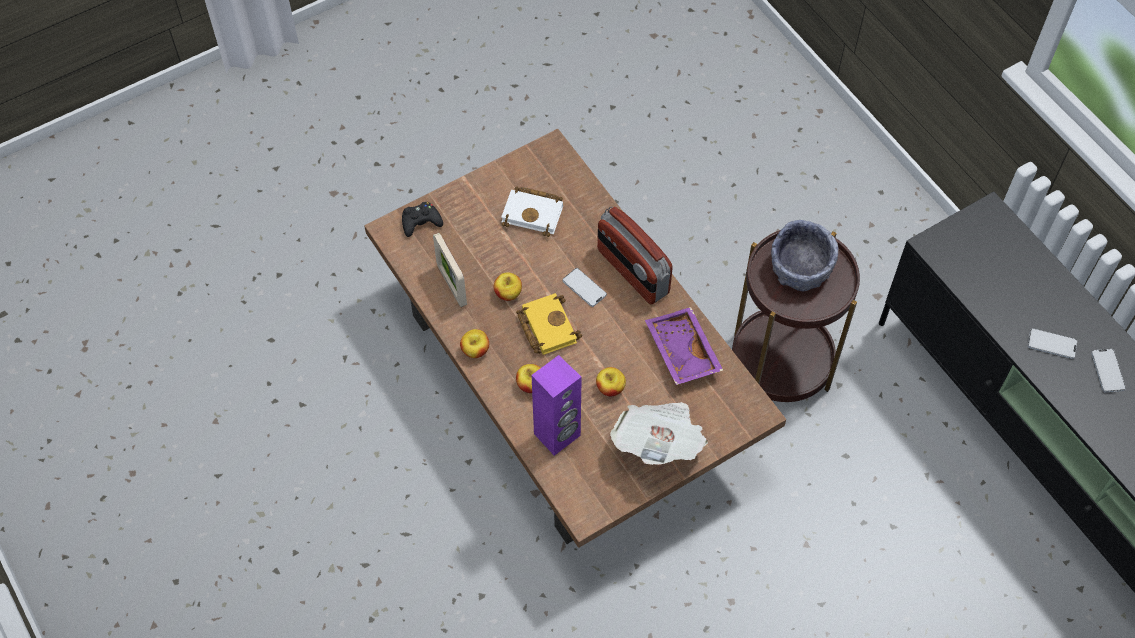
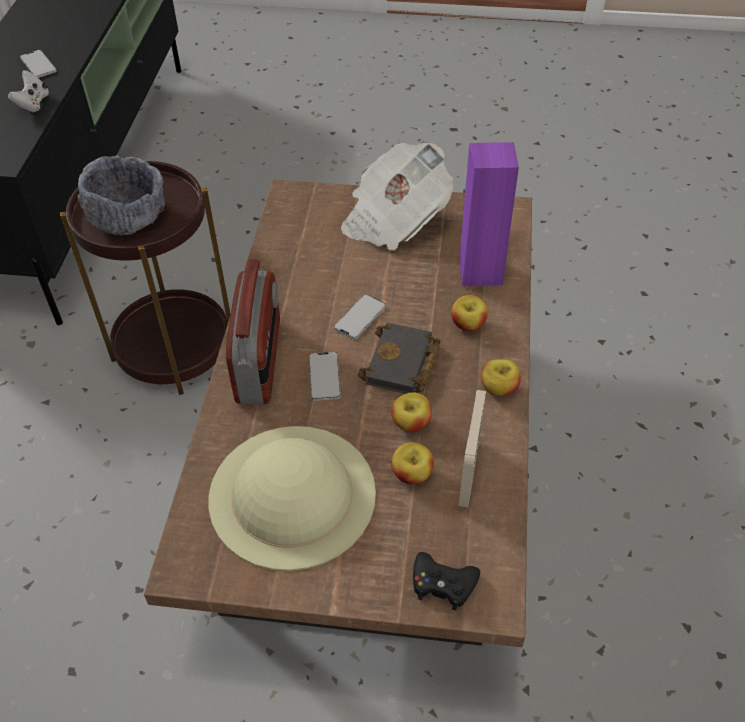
camera: 140 degrees left, 10 degrees down
(534, 213) = (292, 495): white book -> beige hat
(546, 326) = (402, 365): yellow book -> black book
(610, 388) = (393, 278): apple -> apple (412, 474)
(681, 352) = (297, 268): purple tray -> none
(993, 305) = (33, 103): none -> white game controller
(1107, 371) = (32, 36): phone -> phone (360, 317)

